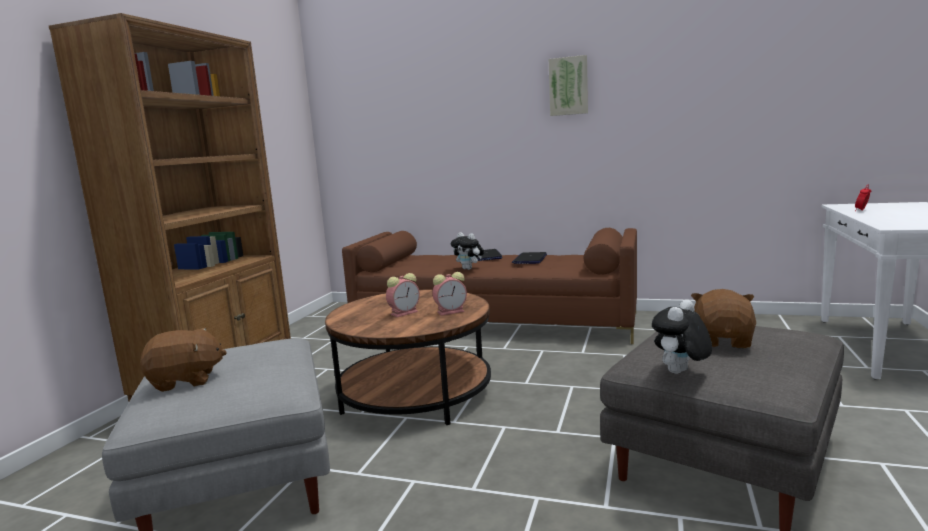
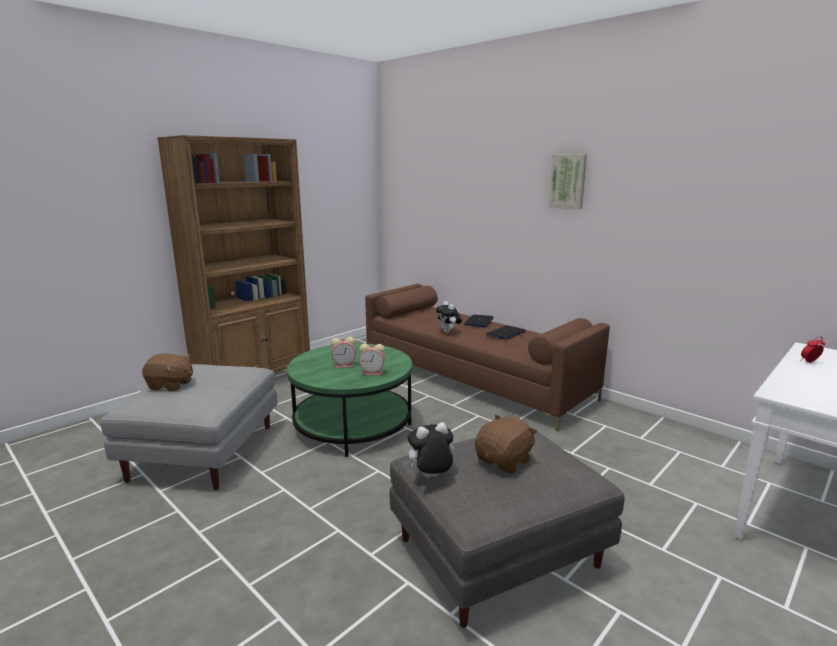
camera: 25 degrees right, 5 degrees up
(415, 393) = (353, 425): brown coffee table -> green coffee table

